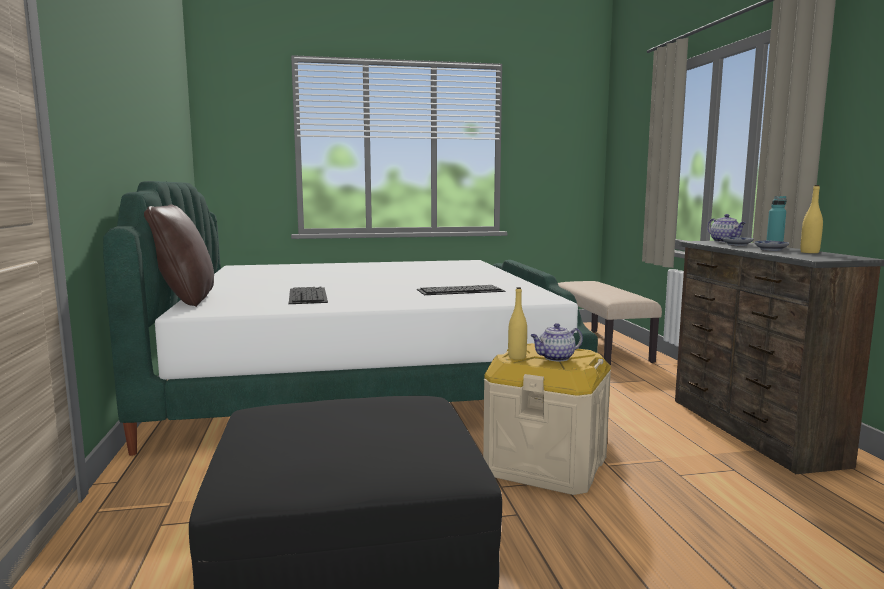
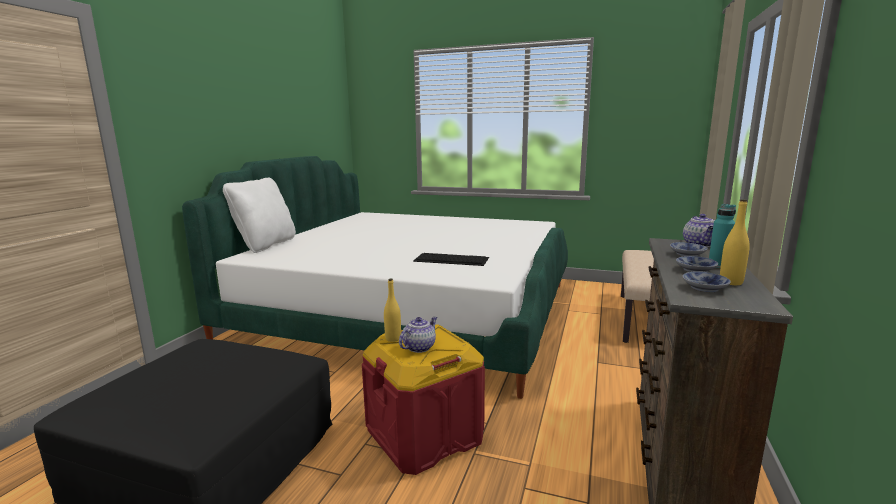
camera: 30 degrees right, 5 degrees up
(184, 300) = (265, 245): brown pillow -> white pillow
(307, 295) = (338, 250): keyboard -> none
(546, 465) = (424, 435): beige storage box -> red storage box
(555, 358) = (419, 347): teapot -> teapot turned 120 degrees clockwise
(805, 255) = (703, 287): none -> bowl

